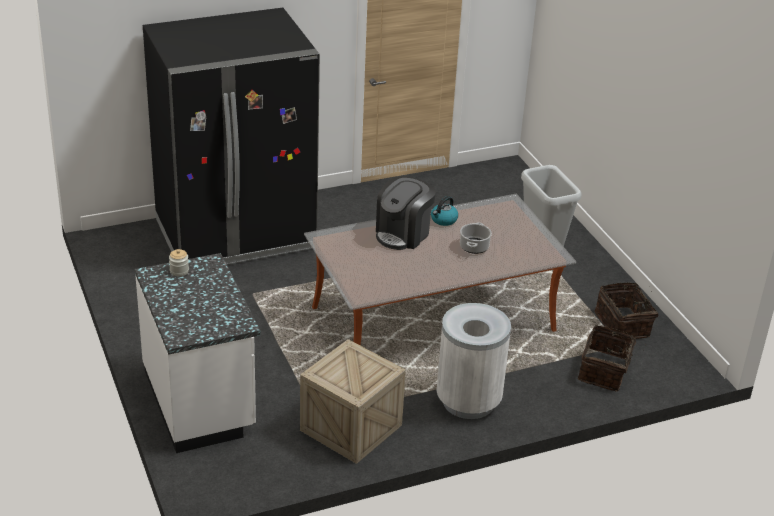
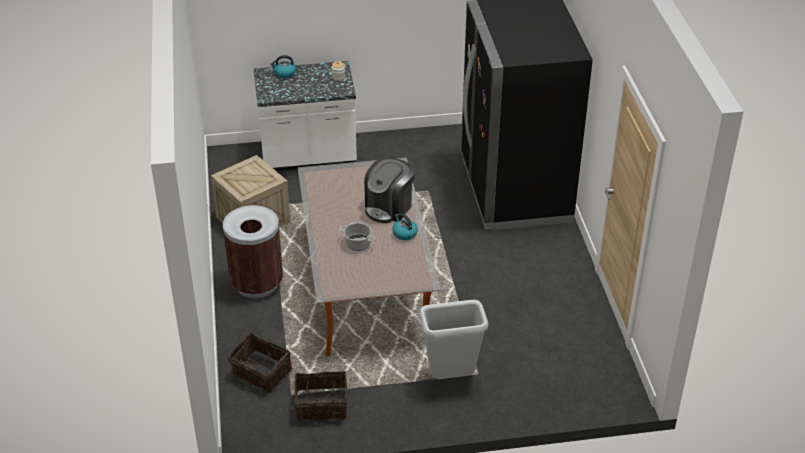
camera: 105 degrees right, 5 degrees up
(178, 317) = (284, 73): none -> kettle
(403, 234) = (389, 207): coffee machine -> coffee machine turned 105 degrees counterclockwise
(468, 401) = (257, 283): white trash can -> brown trash can

